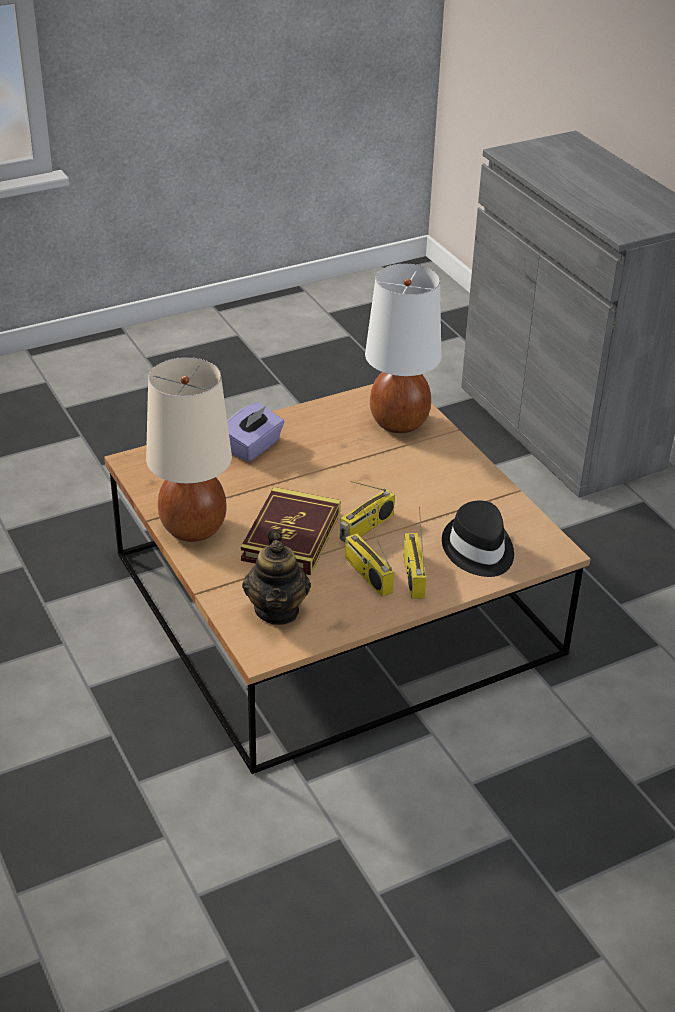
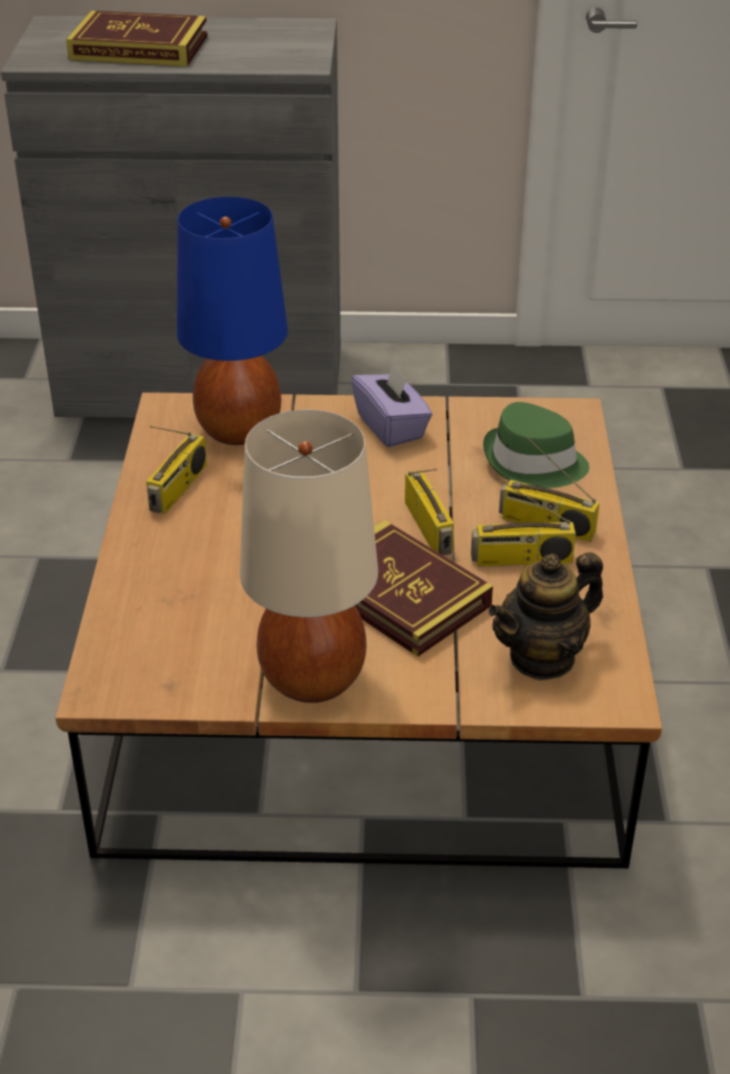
camera: 60 degrees left, 0 degrees up
(253, 447) = (176, 563): purple tissue box -> purple tissue box (391, 427)
(277, 610) = (542, 657): teapot -> teapot turned 120 degrees clockwise
(321, 423) = (178, 489): none -> radio
(399, 423) = (240, 430): white table lamp -> blue table lamp
(478, 550) = (533, 463): black hat -> green hat
(572, 175) = (139, 48): none -> book

